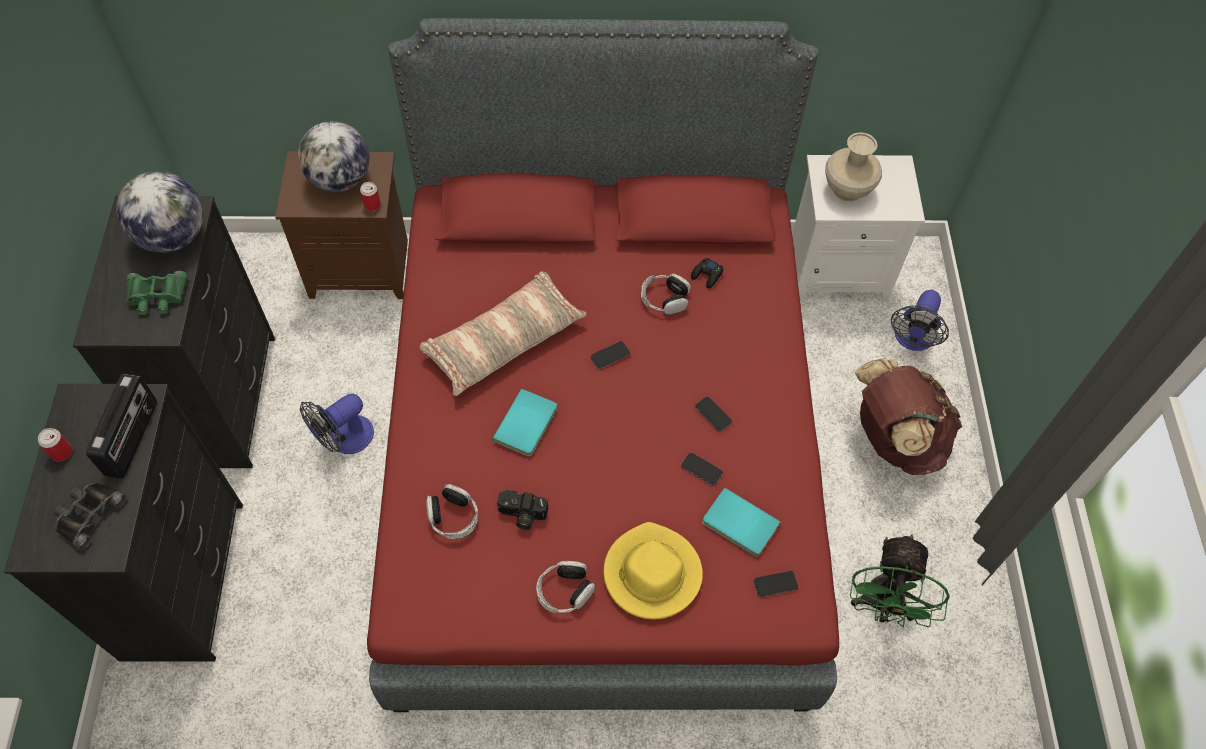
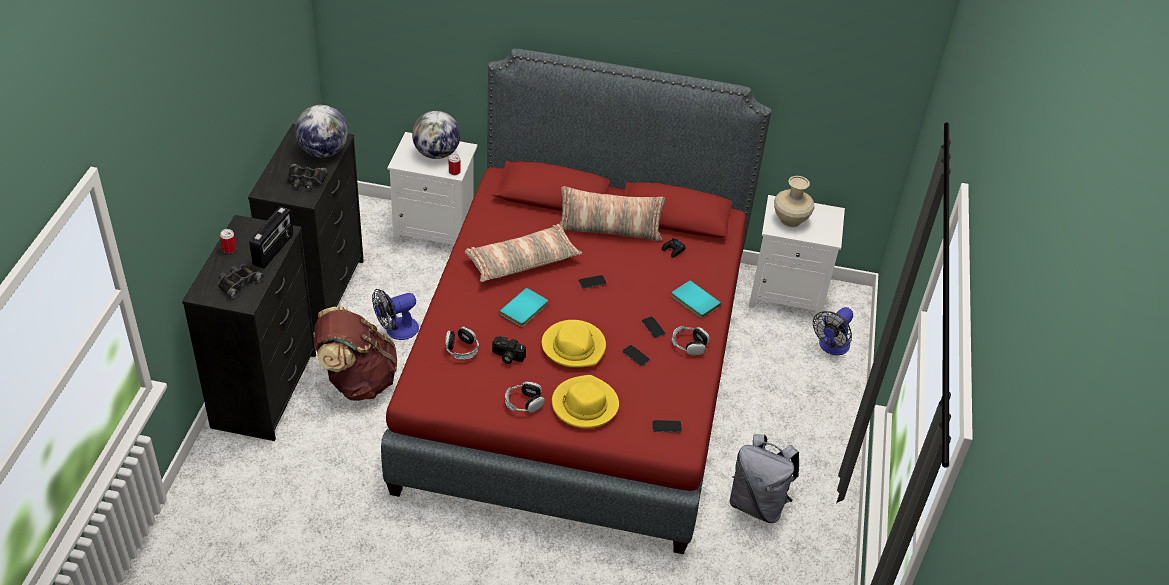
camera: 10 degrees right, 15 degrees down
(157, 296) = (306, 180): green binoculars -> black binoculars
(362, 267) = (436, 230): brown nightstand -> white nightstand
(611, 260) = (609, 230): none -> pillow
(612, 474) = (574, 346): none -> yellow hat
(664, 299) = (639, 258): headphones -> headphones (689, 345)
(739, 525) = (652, 391): turquoise book -> turquoise book (694, 301)
(882, 606) = (758, 504): green fan -> grey backpack
(894, 439) = (798, 406): brown backpack -> brown backpack (357, 381)

